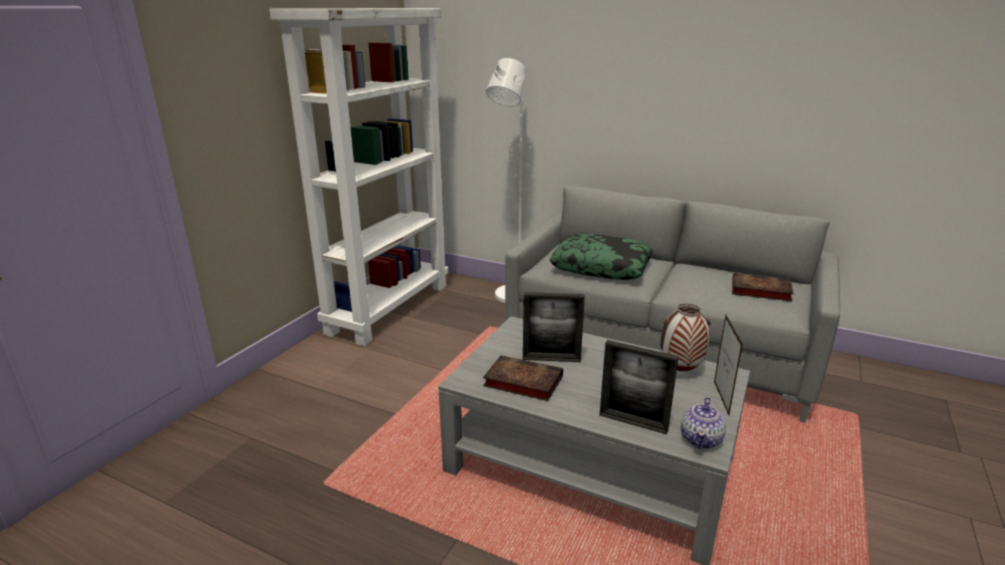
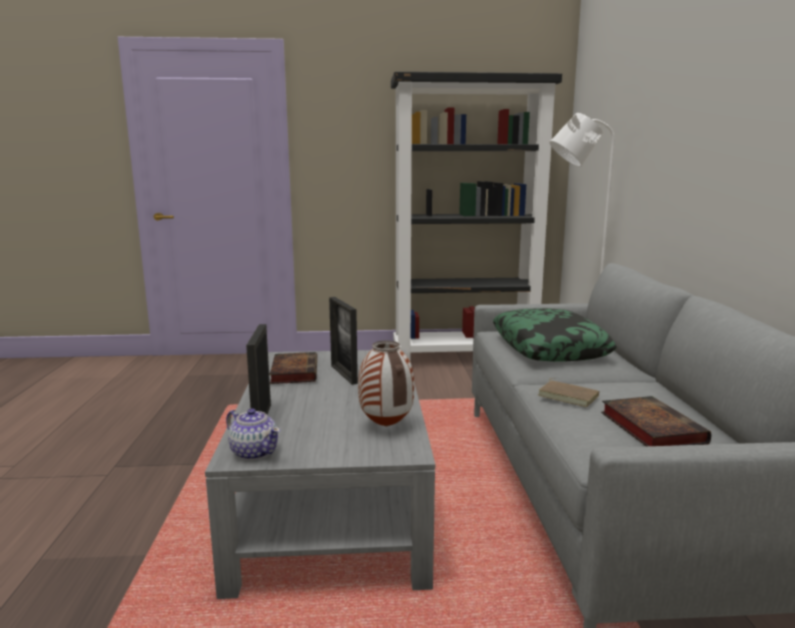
camera: 60 degrees right, 10 degrees down
(389, 308) = (465, 358): white bookcase -> black bookcase
(700, 293) = (569, 396): none -> brown book
(701, 439) = (254, 452): teapot -> teapot turned 135 degrees counterclockwise
(721, 398) = (347, 453): picture frame -> none

